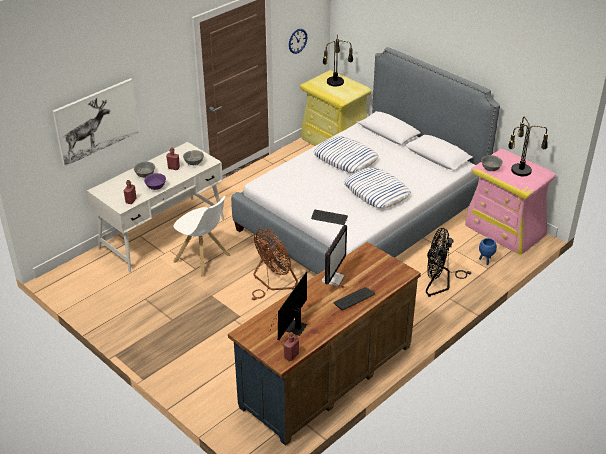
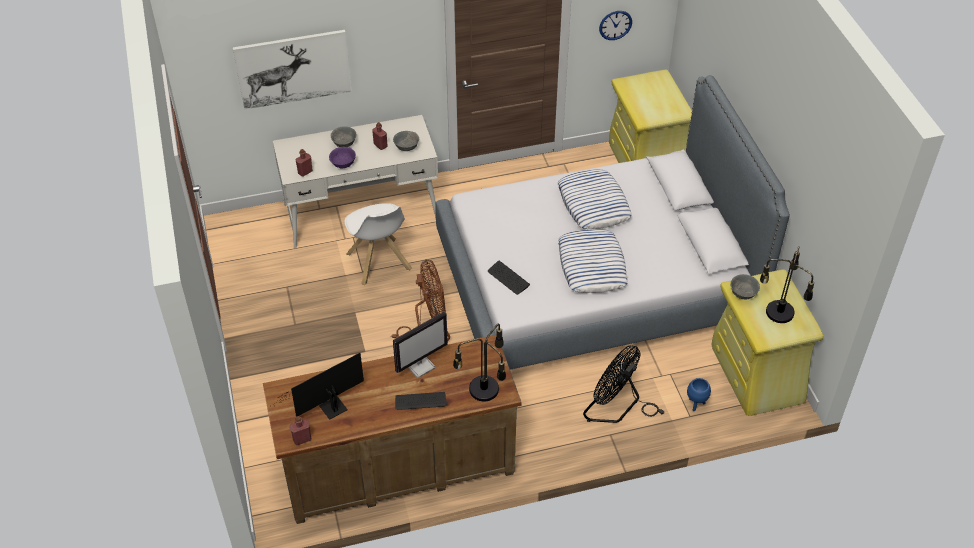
camera: 30 degrees right, 10 degrees up
(335, 82) = (657, 91): table lamp -> table lamp (484, 390)
(505, 230) = (756, 374): pink nightstand -> yellow nightstand

